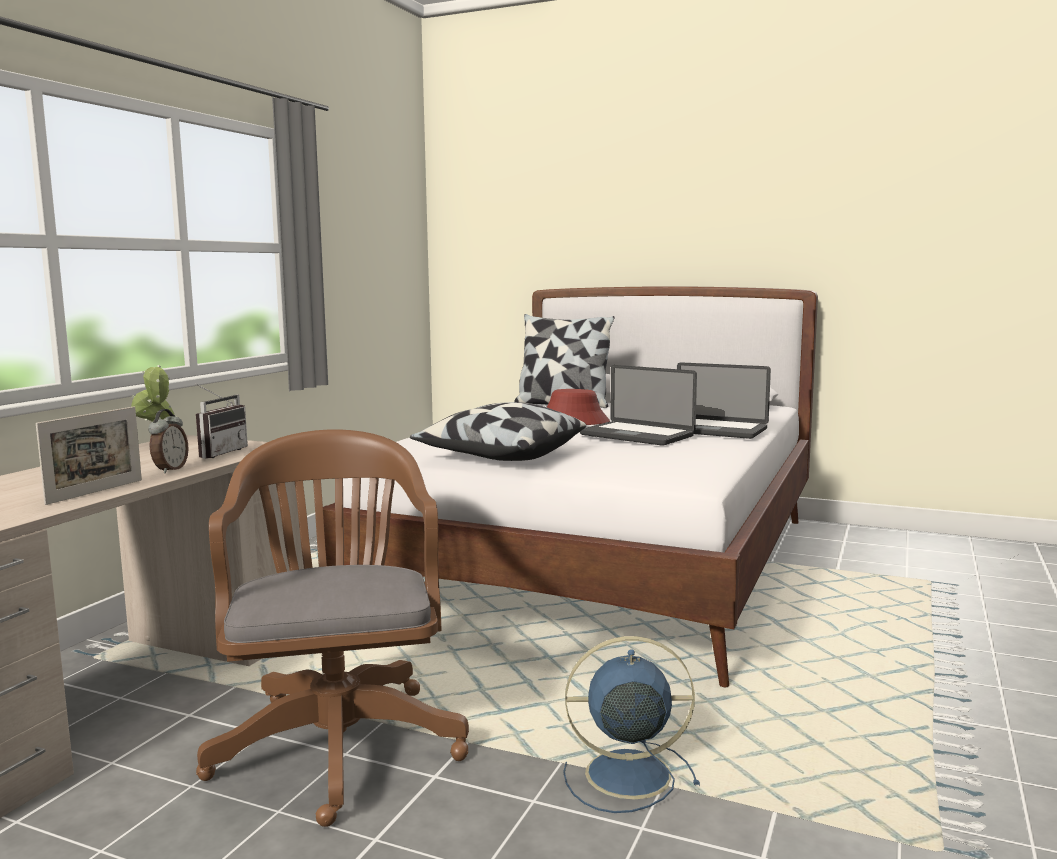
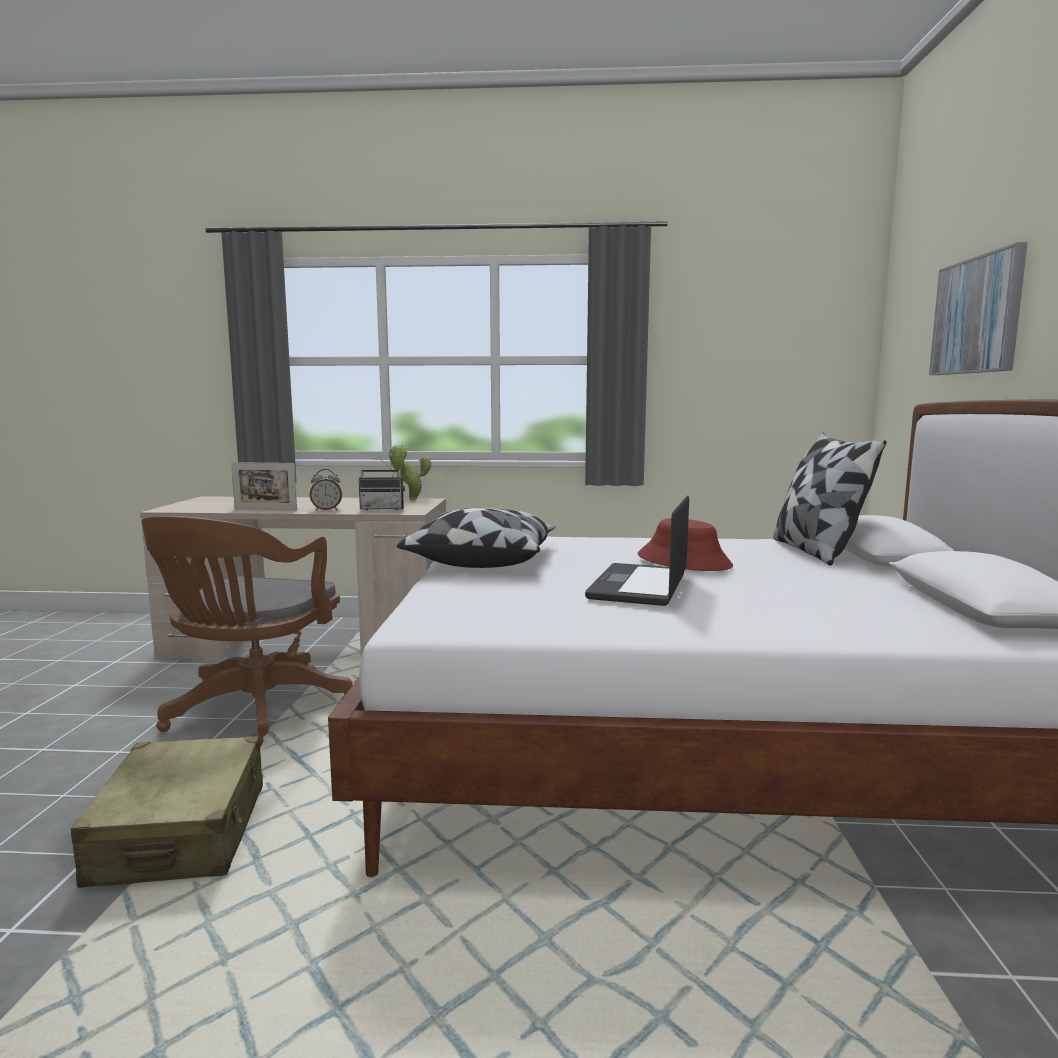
camera: 70 degrees right, 0 degrees up
(338, 740) = (253, 712): brown office chair -> brown office chair turned 135 degrees clockwise
(567, 228) = (977, 315): none -> picture
(624, 774) = (181, 834): blue fan -> beige suitcase
(712, 430) = (739, 613): laptop -> none

